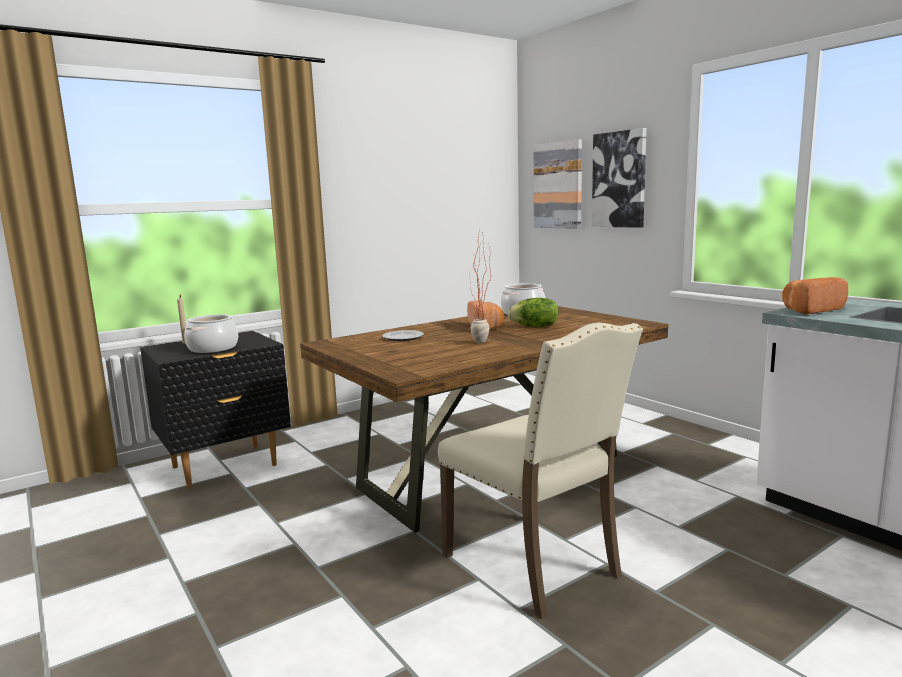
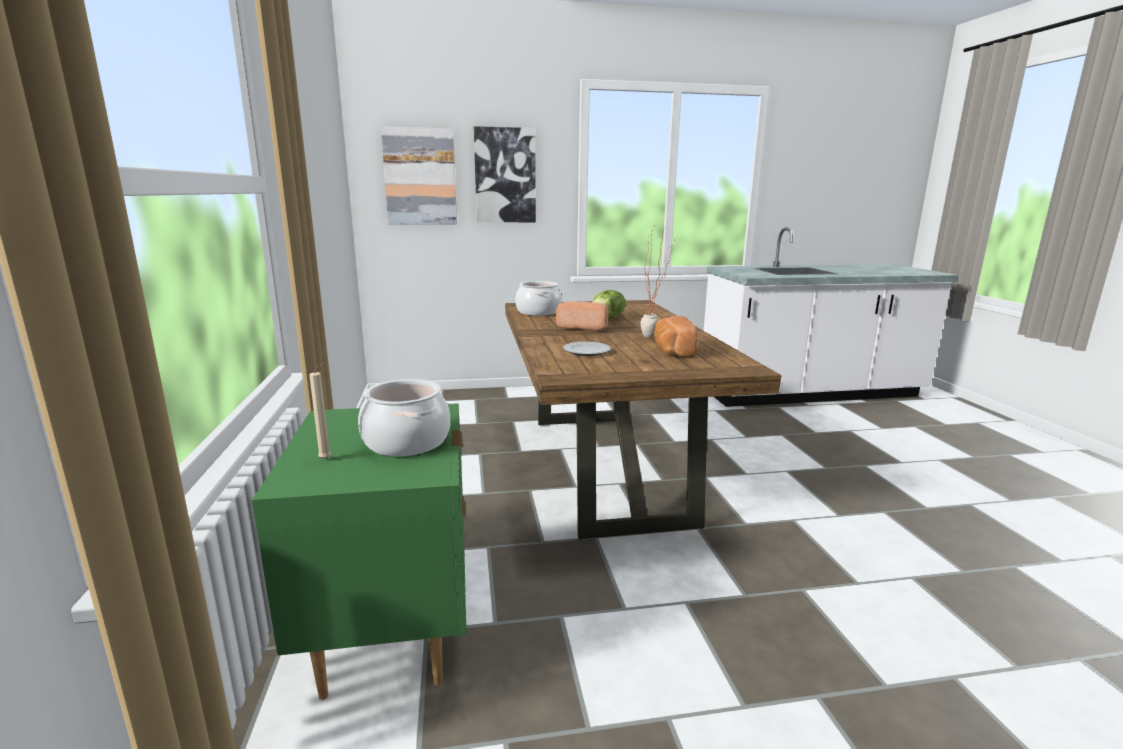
camera: 65 degrees left, 5 degrees up
(225, 466) = (392, 634): black nightstand -> green nightstand
(535, 565) = (780, 493): beige chair -> none
(810, 310) = (749, 274): bread -> bread (672, 351)

